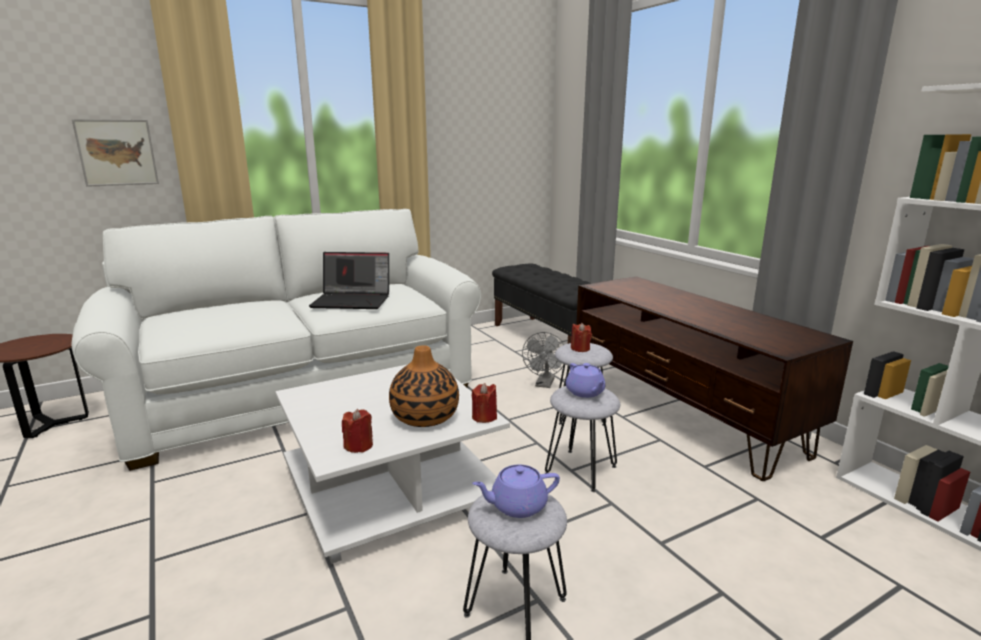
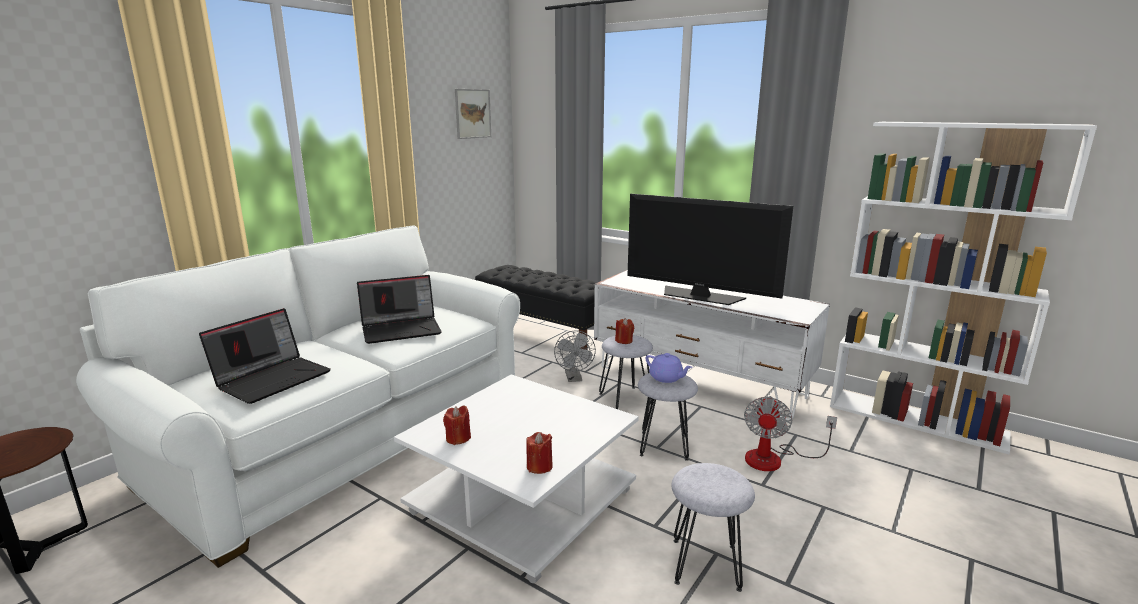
camera: 25 degrees left, 0 degrees up
(117, 152) = (75, 189): picture -> picture (473, 113)
(210, 322) = (273, 378): none -> laptop
(424, 417) = (566, 428): vase -> none
(484, 417) = (614, 416): red candle -> red candle (458, 438)
(517, 506) = (711, 479): purple teapot -> none
(682, 311) = (700, 296): none -> television
(682, 413) = (699, 381): brown tv stand -> white tv stand
(703, 518) = (774, 459): none -> fan

